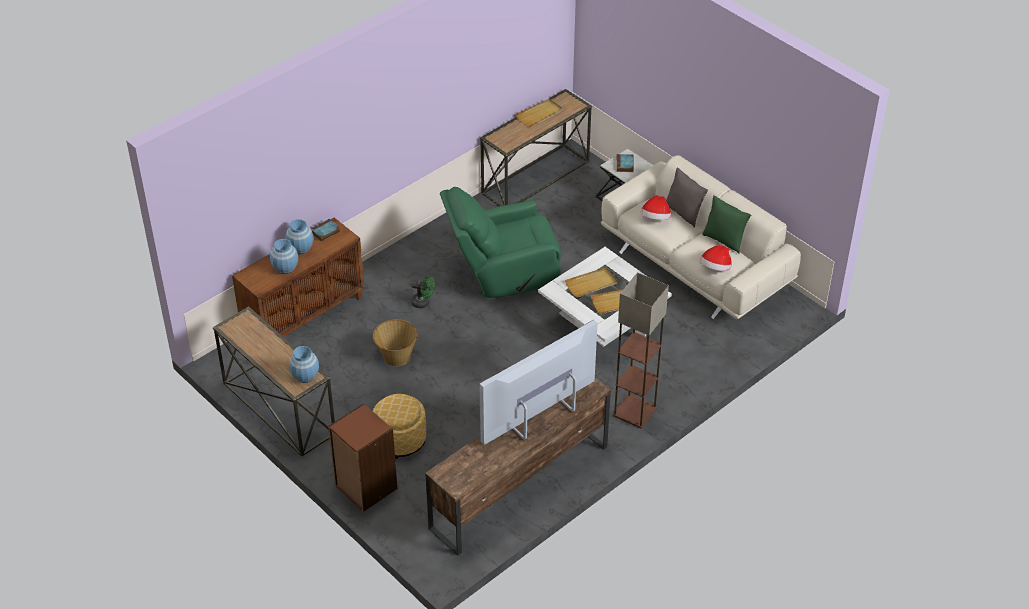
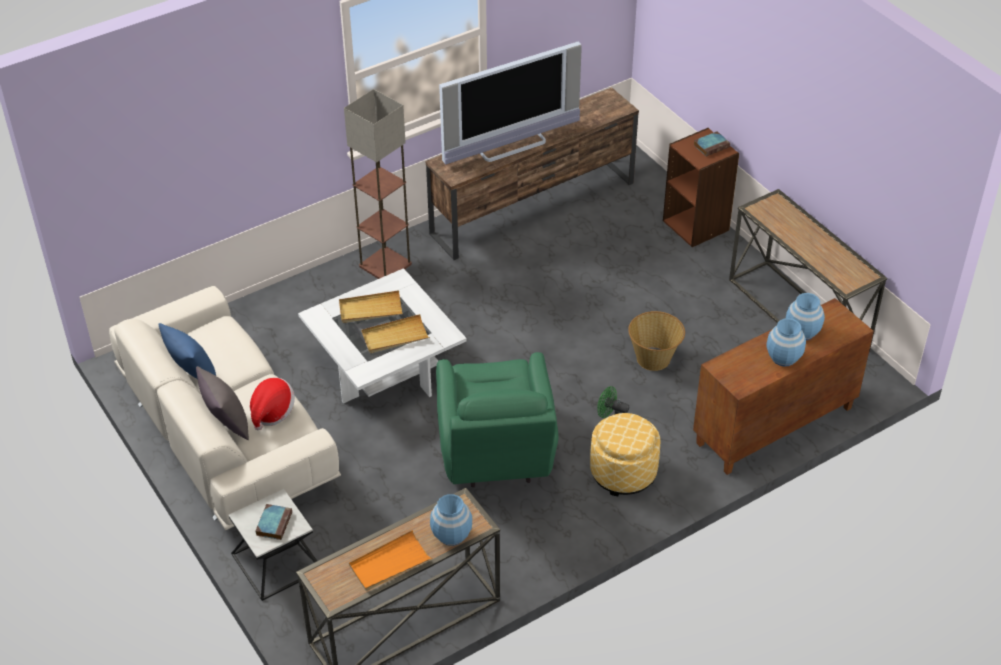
camera: 170 degrees left, 0 degrees up
(305, 375) = (767, 211): blue vase -> blue vase (451, 535)
(325, 232) = (750, 377): book -> book (711, 146)
(400, 440) = (655, 266): ottoman -> ottoman (623, 472)
(502, 274) = (496, 455): green armchair -> green armchair turned 90 degrees clockwise
(539, 114) = (389, 563): beige tray -> orange tray
(715, 268) = (228, 330): hat -> none
(724, 240) = (193, 376): green pillow -> blue pillow

